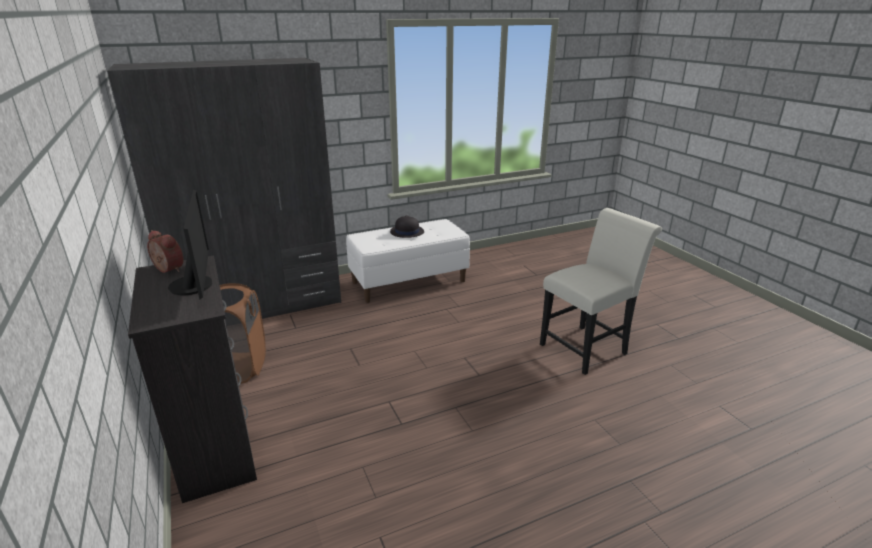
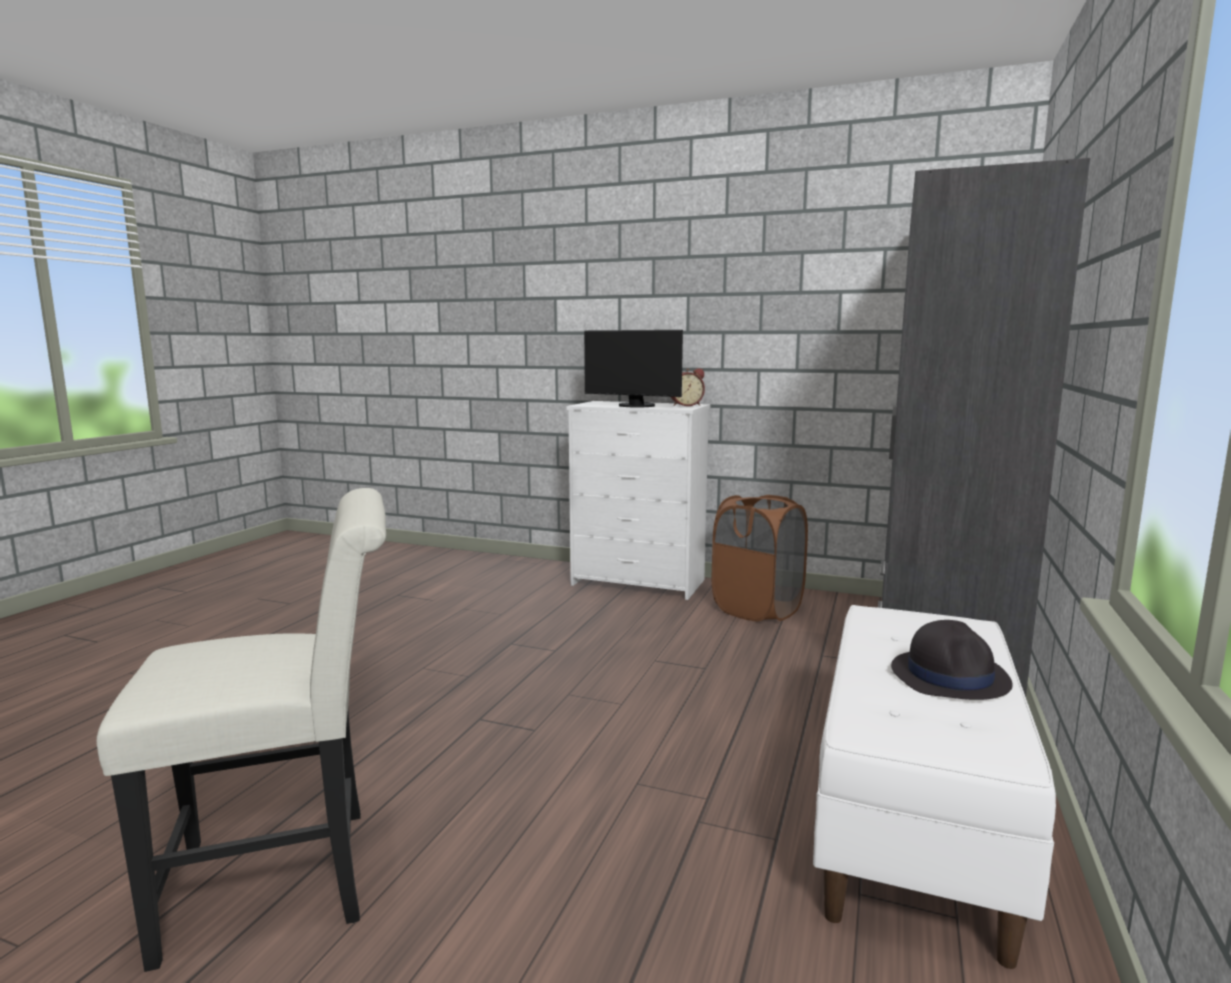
camera: 135 degrees right, 15 degrees down
(216, 445) = (639, 583): black dresser -> white dresser
(587, 347) = (288, 877): white chair -> white chair turned 120 degrees counterclockwise

